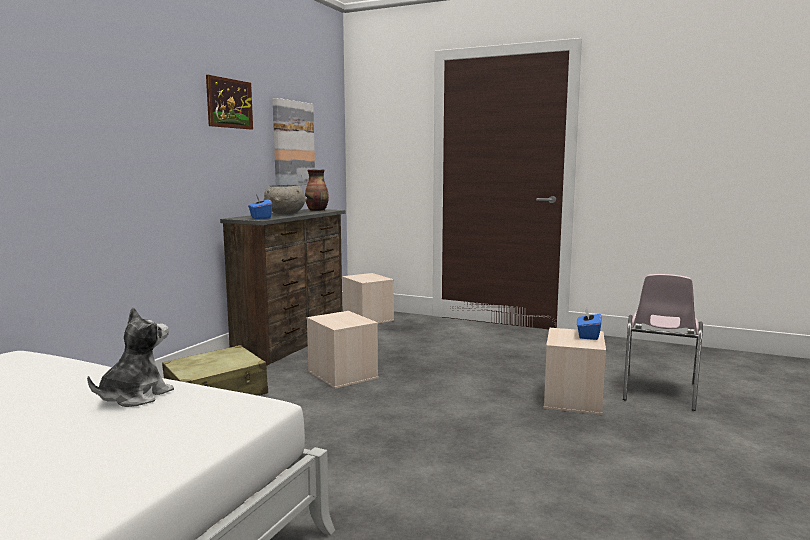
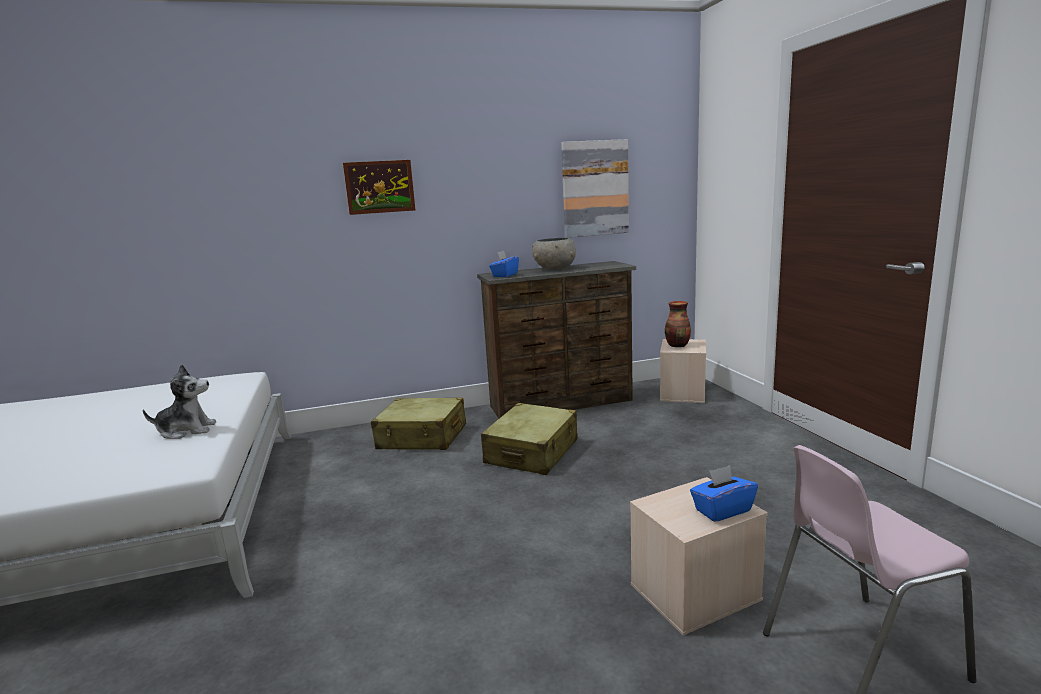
camera: 50 degrees right, 5 degrees up
(229, 103) = (496, 157): picture -> picture (379, 187)
(317, 210) = (604, 265): vase -> vase (678, 345)
(341, 374) = (532, 452): beige storage box -> beige suitcase

